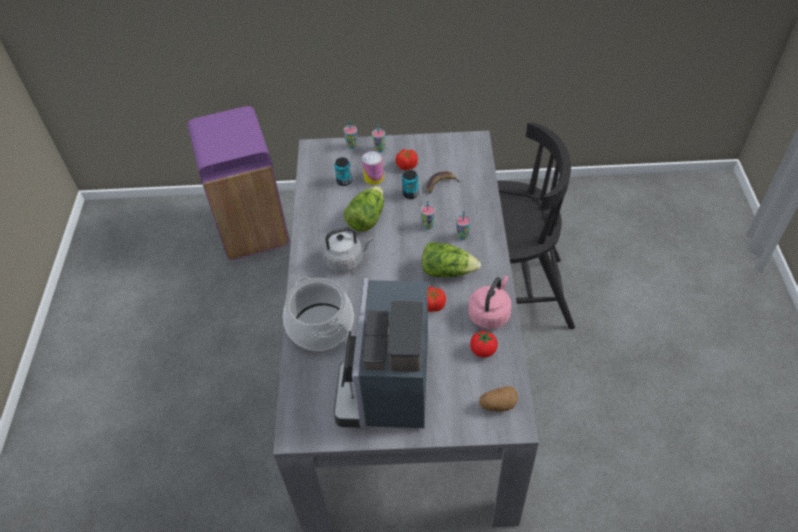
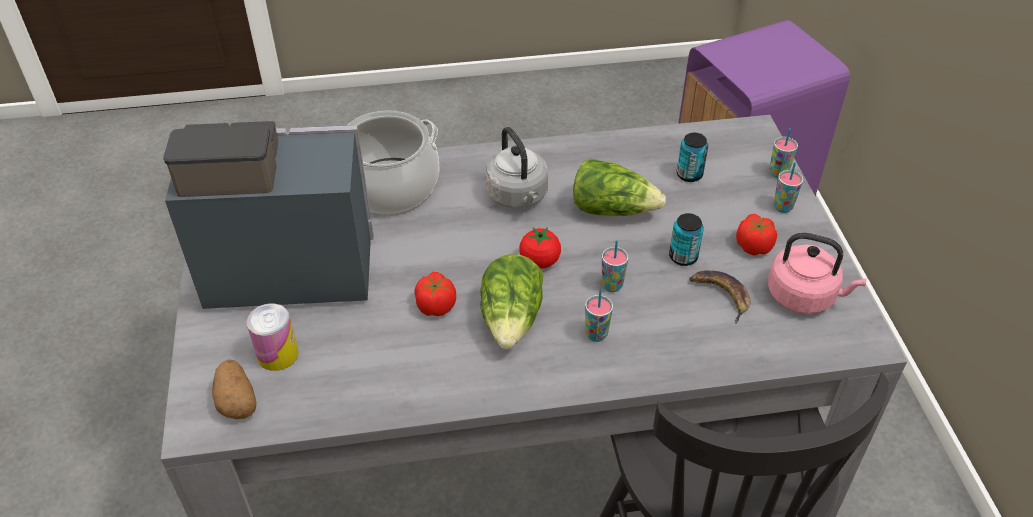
camera: 80 degrees right, 5 degrees down
(374, 177) = (709, 207): can -> can (277, 354)
(483, 350) = (343, 376): tomato -> tomato (539, 261)
(490, 313) = (421, 382): pink kettle -> pink kettle (804, 296)

